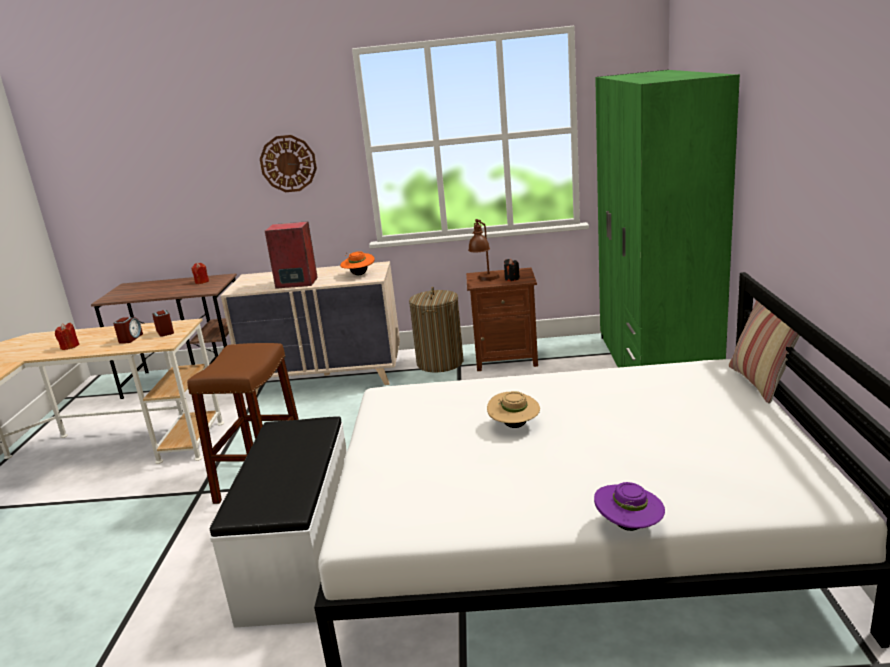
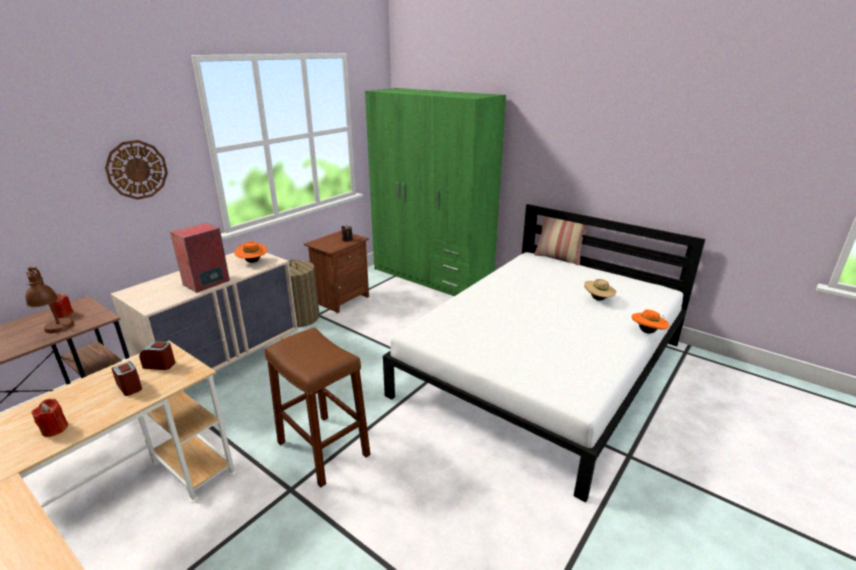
camera: 55 degrees left, 5 degrees up
(303, 555) = (449, 465): white bench -> none
(485, 280) = (331, 244): brown table lamp -> brown table lamp (58, 331)
(514, 426) = (519, 316): beige hat -> beige hat (598, 299)
(629, 527) = (647, 332): purple hat -> orange hat

